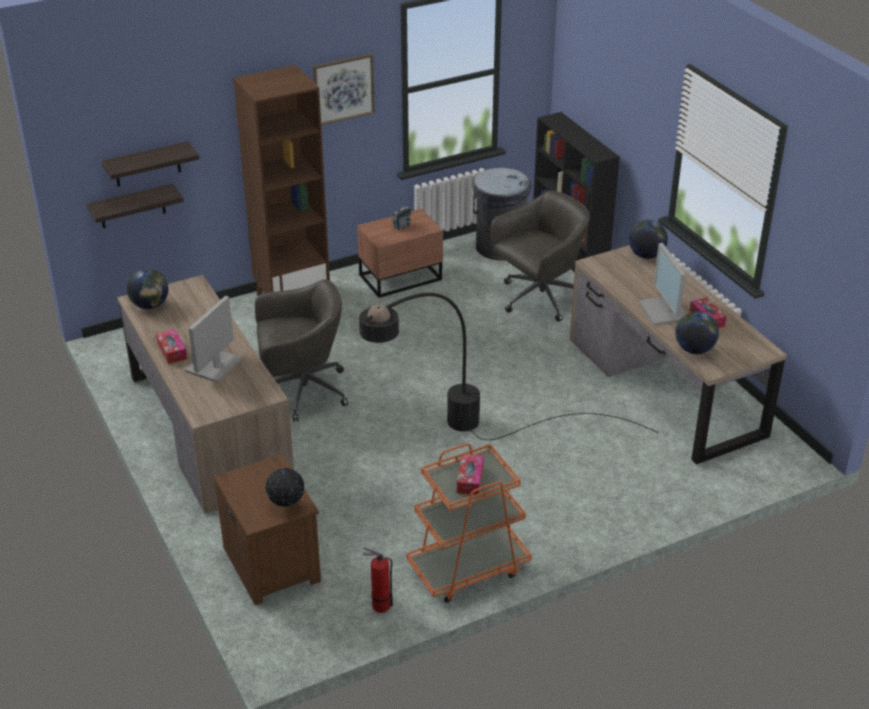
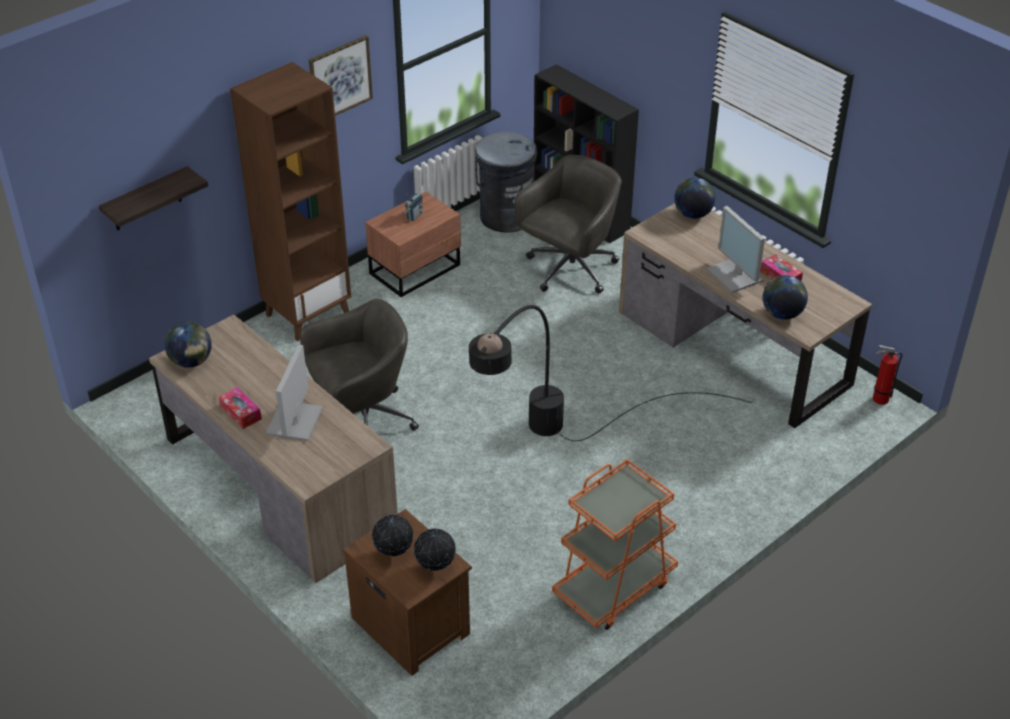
camera: 15 degrees left, 5 degrees up
(132, 206) = (133, 249): shelf -> none
(256, 487) = (394, 553): none -> globe
(378, 605) = (540, 647): fire extinguisher -> fire extinguisher (878, 399)
(470, 480) = (621, 502): tissue box -> none

